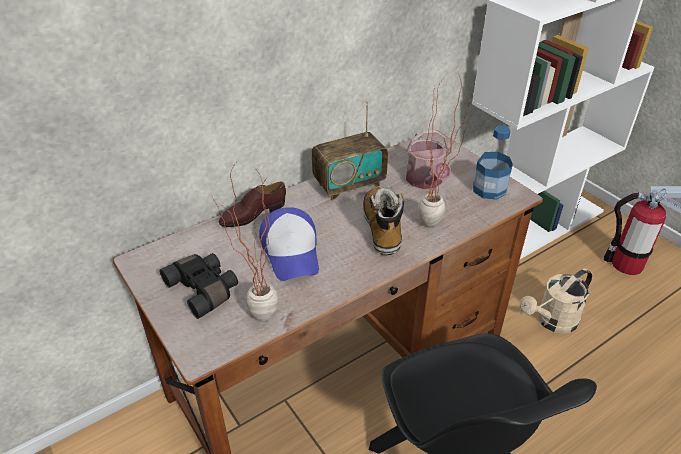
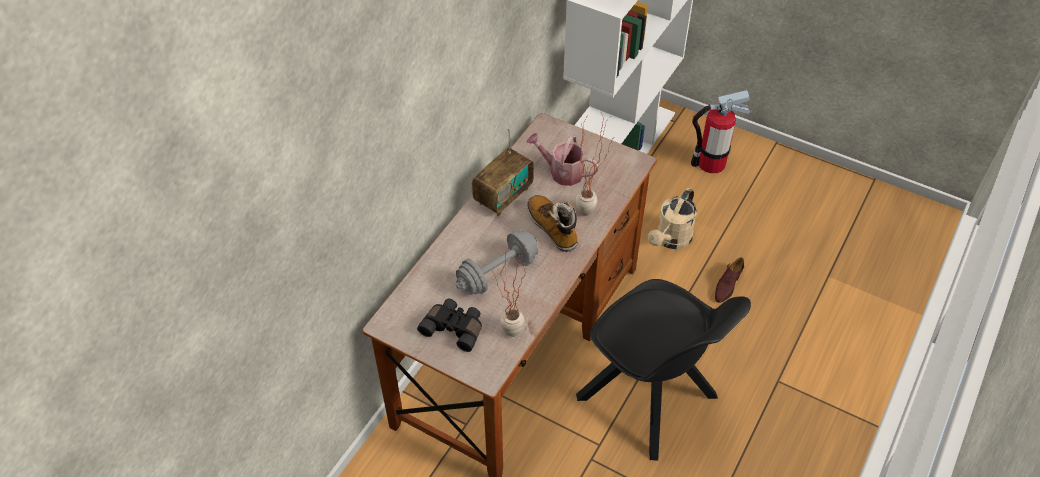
camera: 25 degrees left, 10 degrees up
(253, 214) = (444, 251): brown shoe -> brown shoe (727, 285)
(291, 251) = (497, 273): cap -> grey dumbbell
(426, 181) = (562, 172): watering can -> watering can turned 150 degrees clockwise
(489, 189) = (613, 163): bottle -> none

